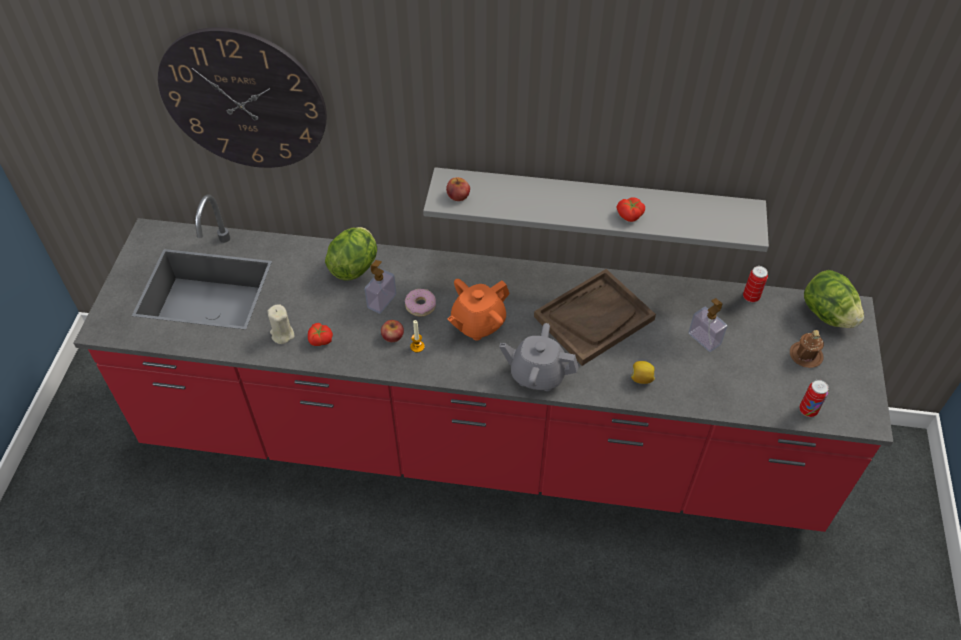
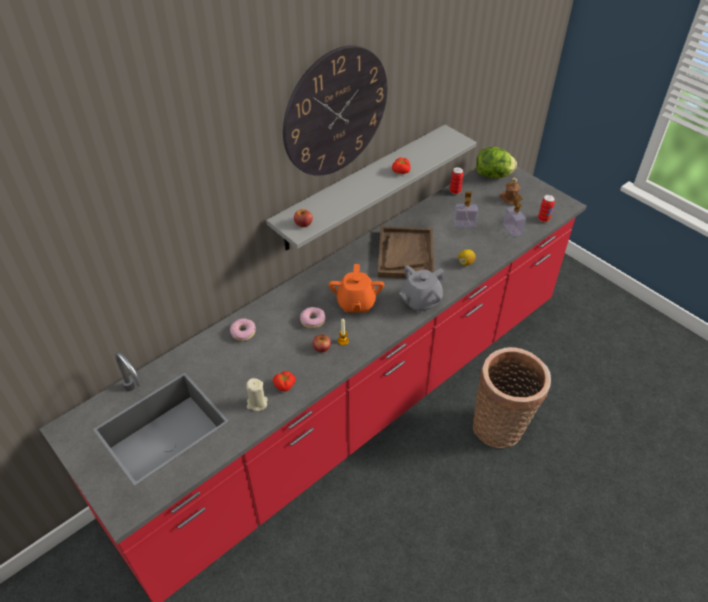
camera: 50 degrees left, 5 degrees down
(243, 100) = (120, 249): wall clock -> wall clock (336, 112)
(355, 266) = (243, 332): lettuce -> donut
(382, 301) = (288, 336): soap dispenser -> soap dispenser (512, 230)
(585, 601) = (501, 427): none -> basket

